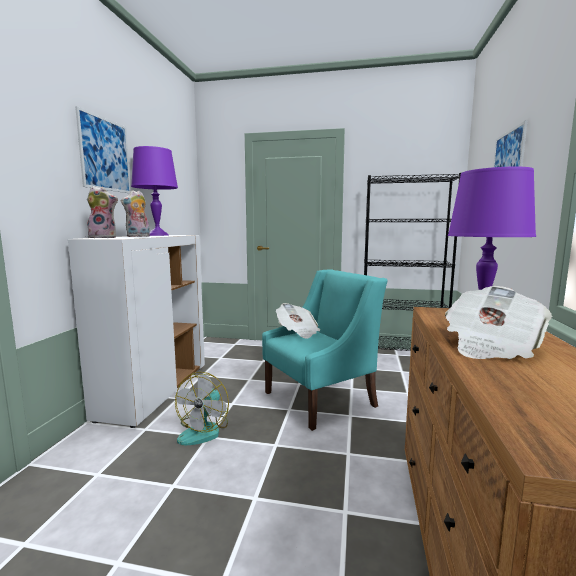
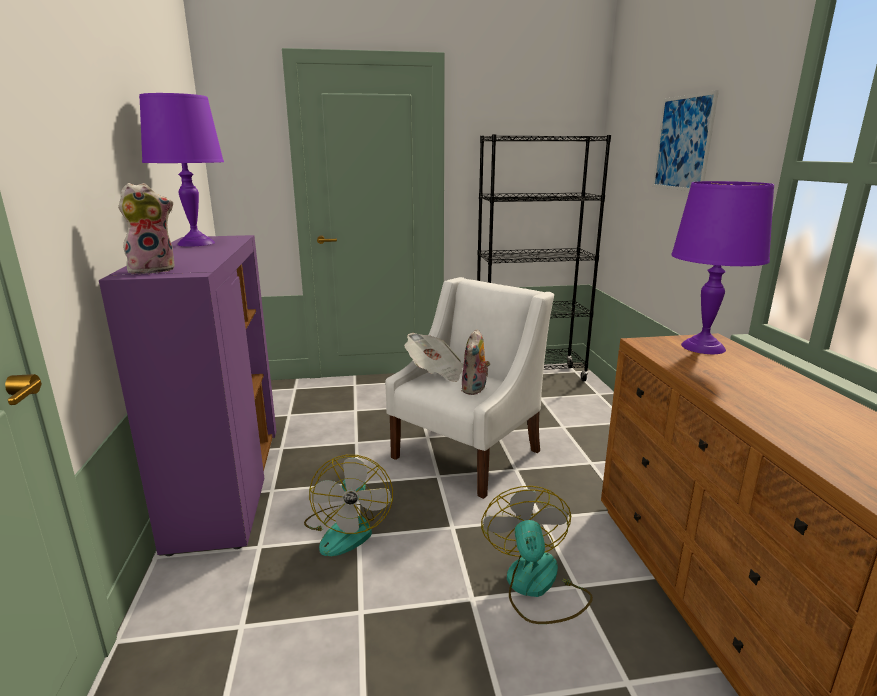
camera: 20 degrees left, 10 degrees up
(105, 154) = (108, 112): picture -> none
(138, 236) = (191, 256): plush toy -> plush toy (475, 390)
(155, 391) = (227, 486): white cabinet -> purple cabinet
(310, 503) = (536, 586): none -> fan
(321, 399) = (468, 453): turquoise armchair -> white armchair
(490, 346) = (754, 394): newspaper -> none

